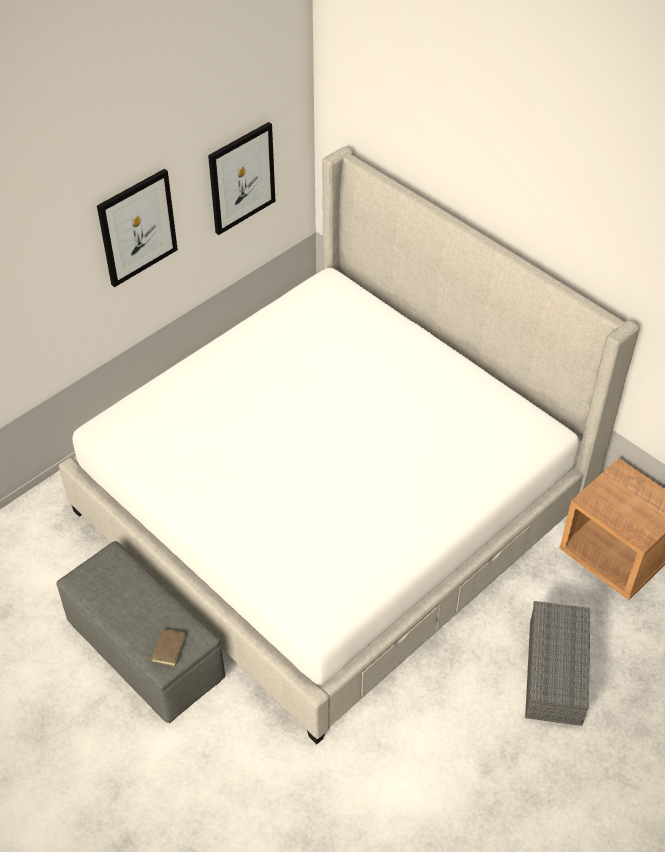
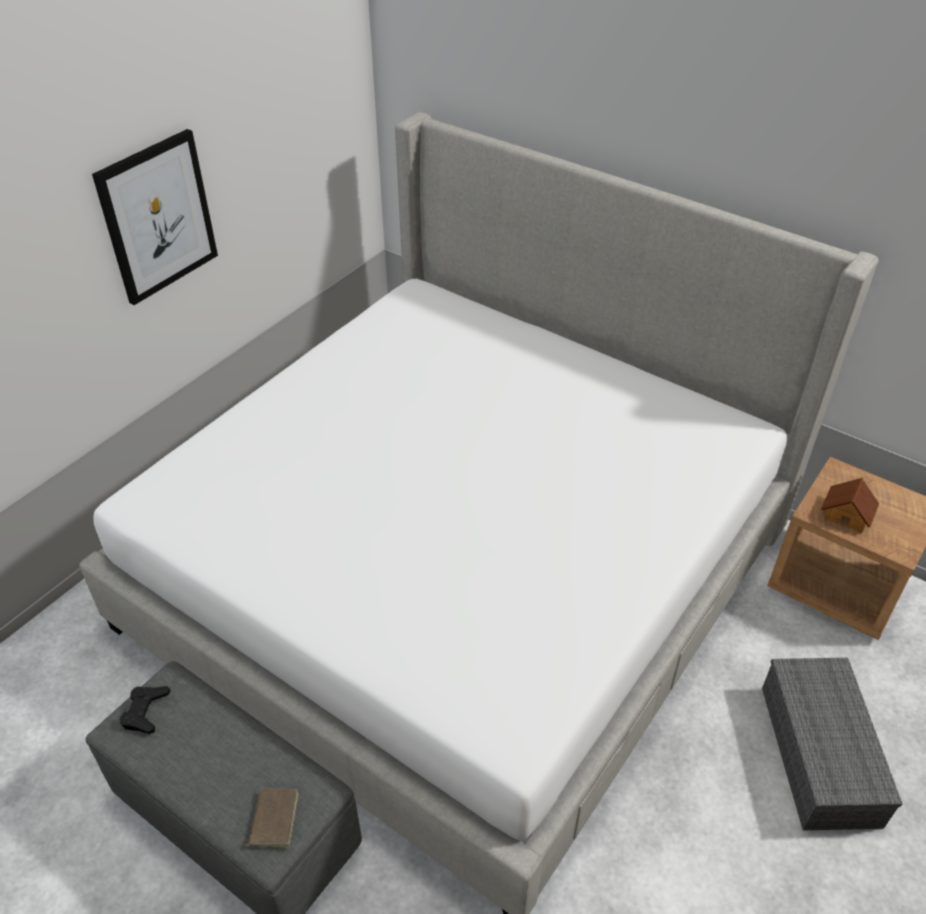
camera: 10 degrees left, 5 degrees down
(95, 571) = (145, 711): none -> black game controller
(241, 178) = (292, 160): picture -> none
(612, 504) = (847, 514): none -> toy house

